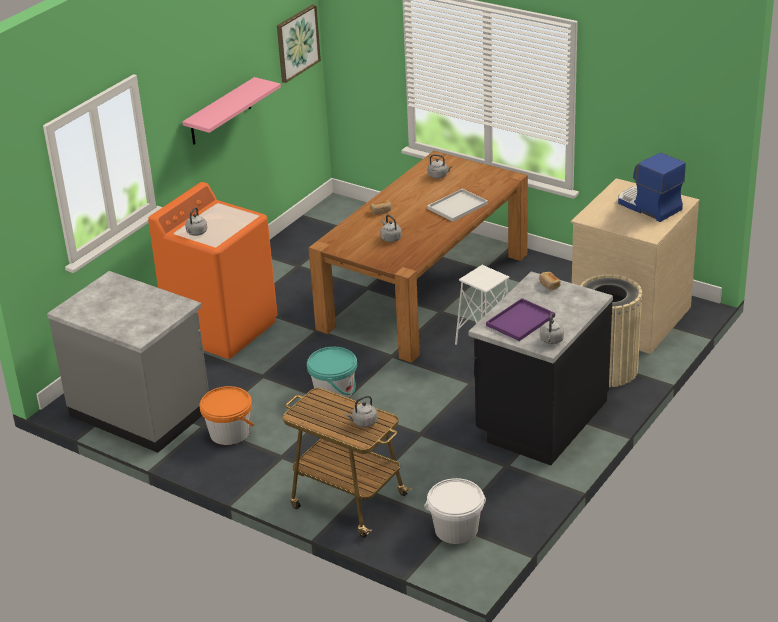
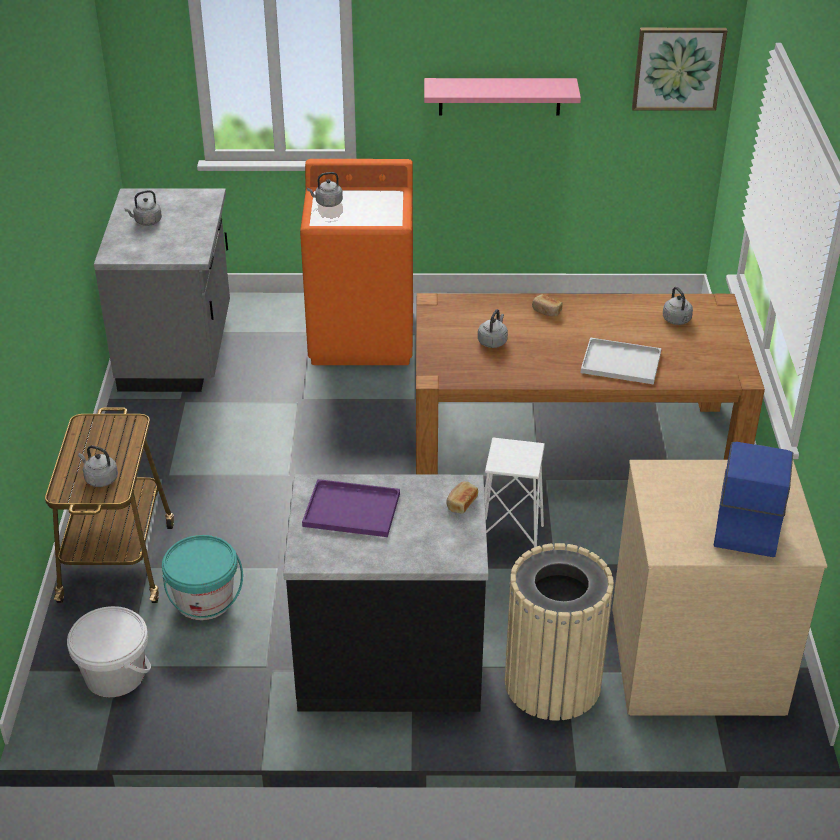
camera: 55 degrees right, 5 degrees up
(229, 433) = (182, 422): orange bucket -> none
(334, 392) = (311, 463): turquoise bucket -> turquoise bucket (204, 600)
(551, 340) = (324, 555): grey kettle -> grey kettle (146, 222)

